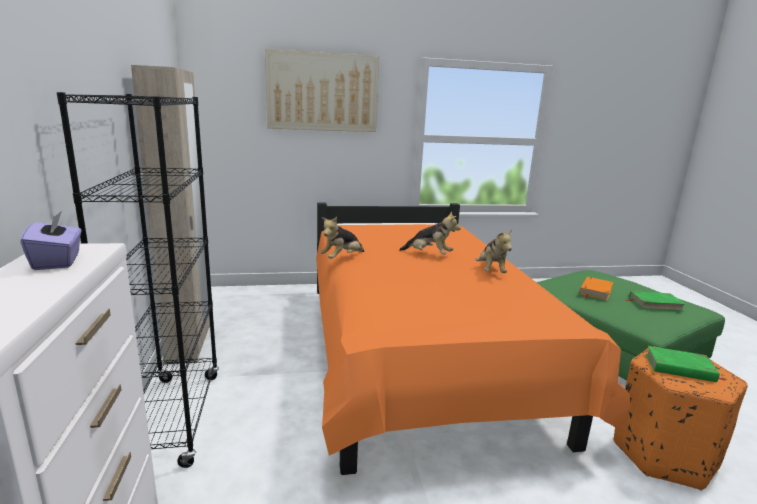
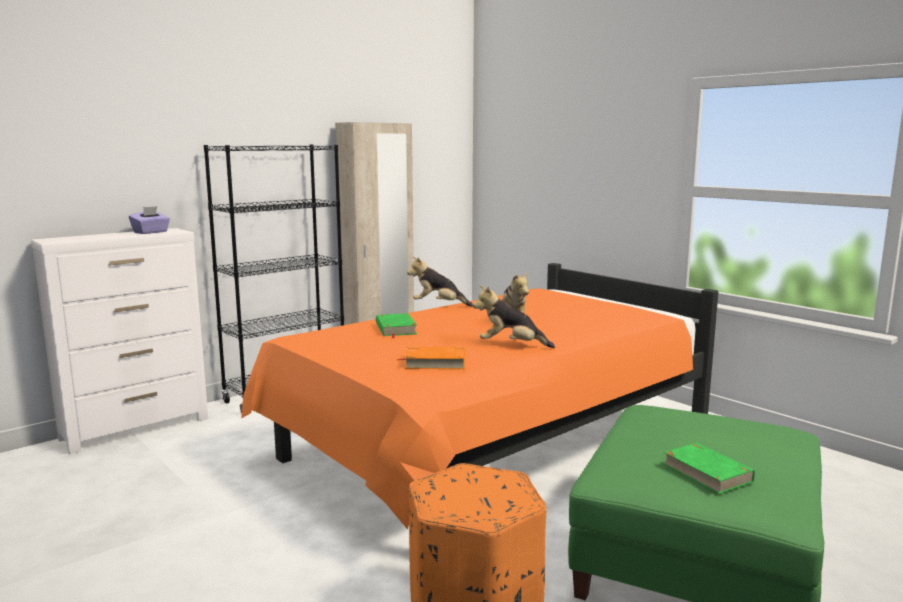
camera: 60 degrees right, 5 degrees down
(322, 92) = (581, 133): picture -> none
(491, 271) = (511, 346): plush toy -> plush toy turned 45 degrees clockwise
(595, 291) = (679, 433): orange book -> orange book (435, 362)
(680, 368) = (471, 486): green book -> green book (395, 329)

